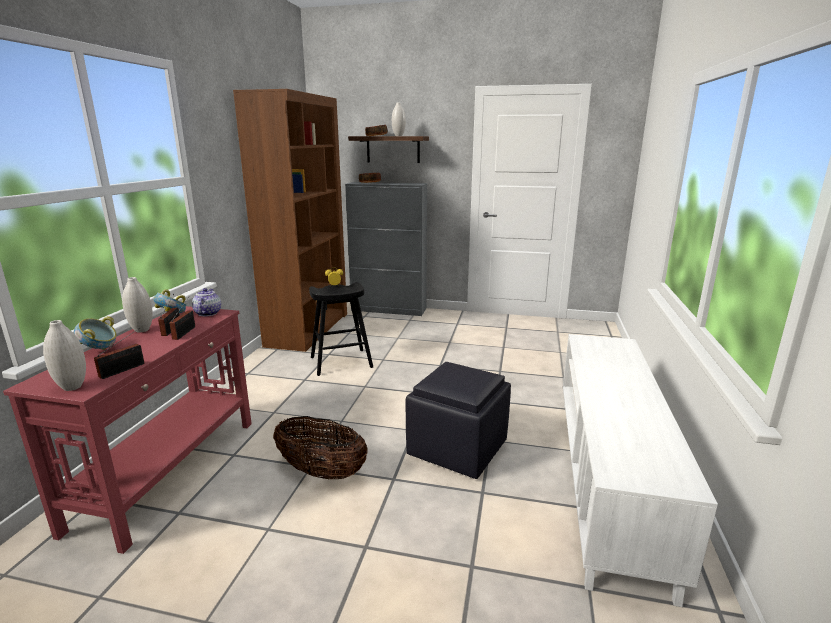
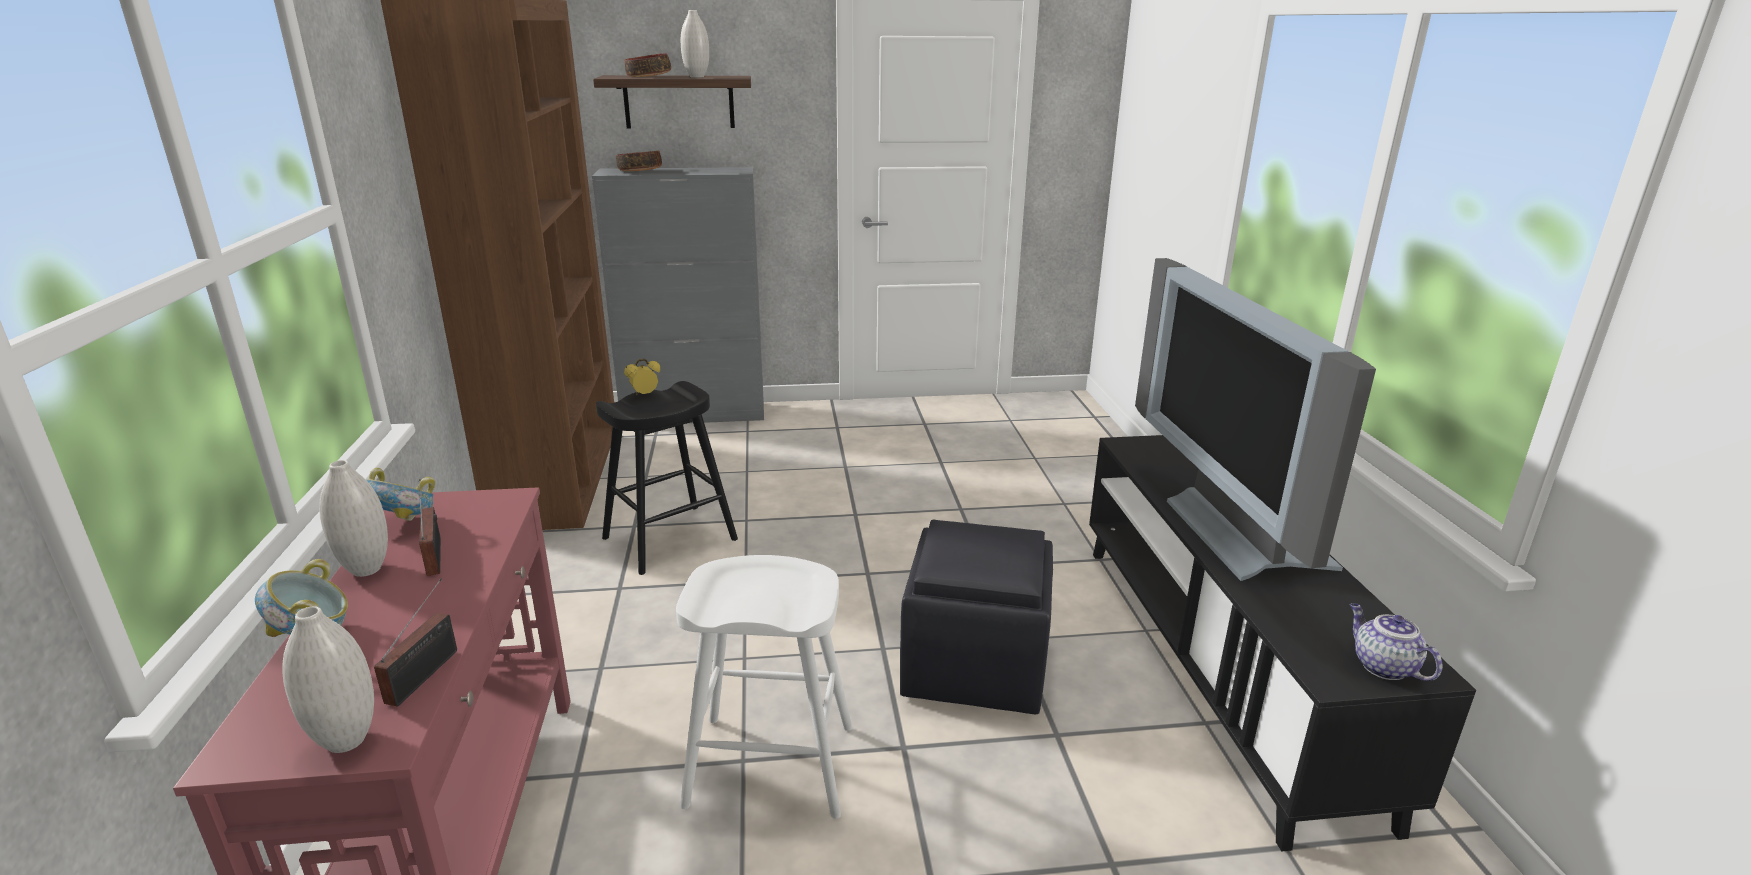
camera: 20 degrees left, 5 degrees up
(185, 332) = (473, 558): radio -> none
(208, 313) = (477, 504): teapot -> teapot (1382, 666)
(321, 472) = (770, 765): basket -> white stool
(607, 479) = (1217, 666): white tv stand -> black tv stand
(615, 393) = (1238, 536): none -> television

